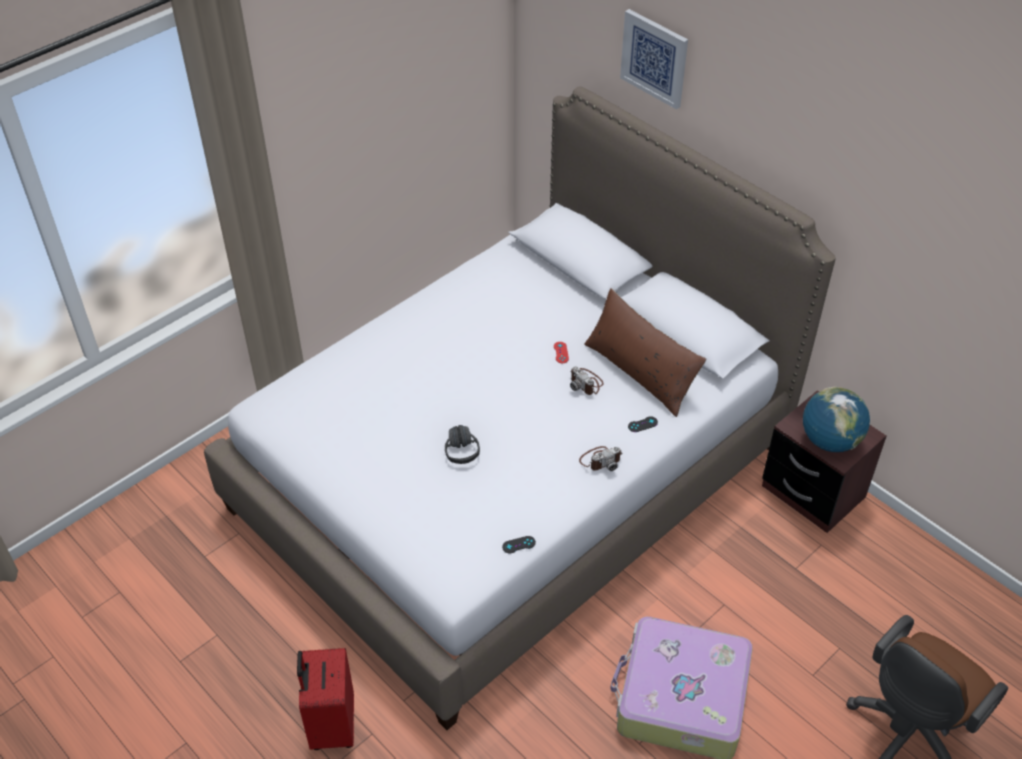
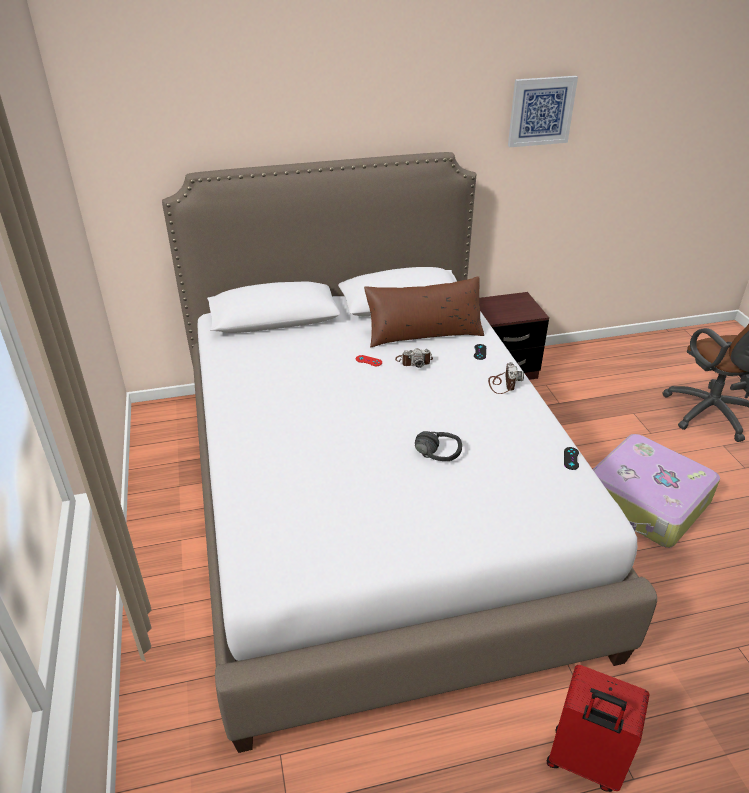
camera: 60 degrees left, 10 degrees down
(654, 58) = (256, 103): picture -> picture (541, 111)
(829, 441) = (517, 311): globe -> none

